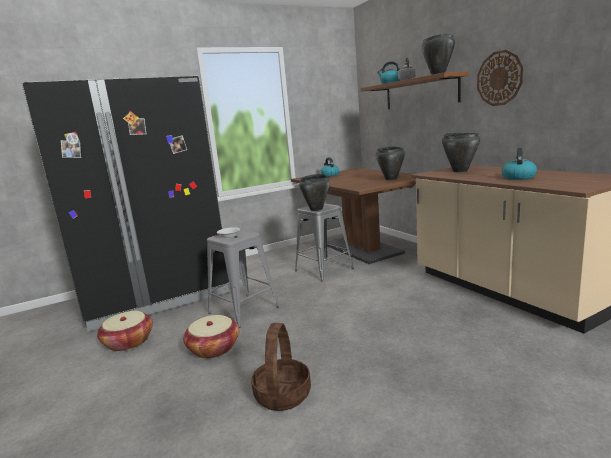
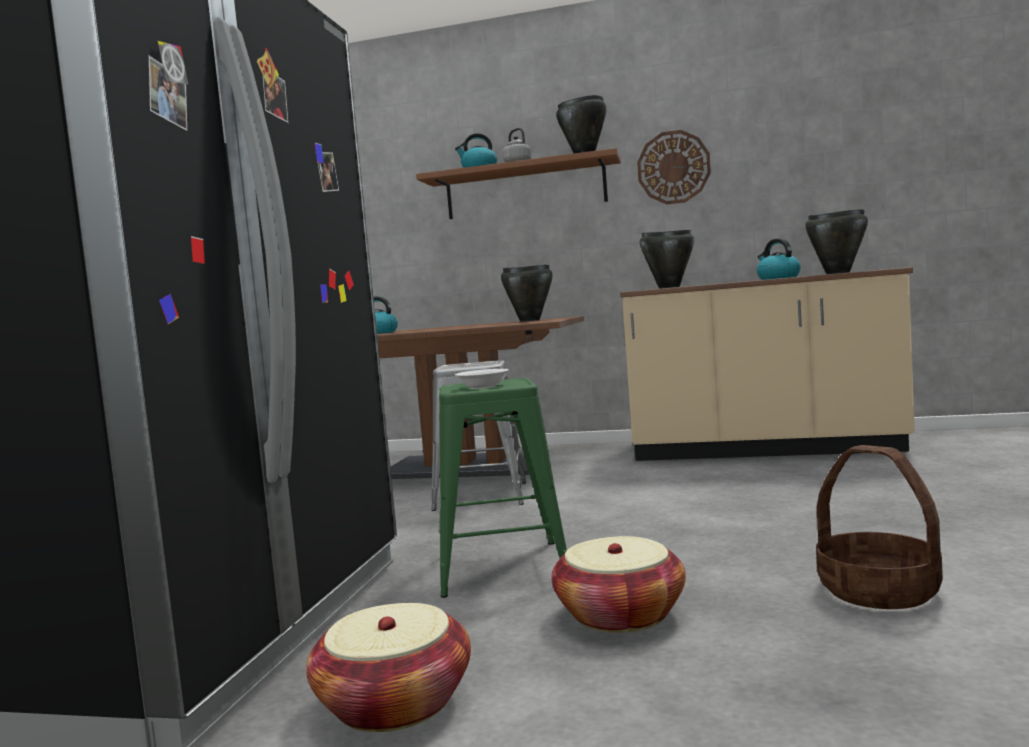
camera: 50 degrees left, 10 degrees down
(243, 310) = (502, 568): grey stool -> green stool
(316, 209) = (480, 364): black cooking pot -> black cooking pot (837, 273)

